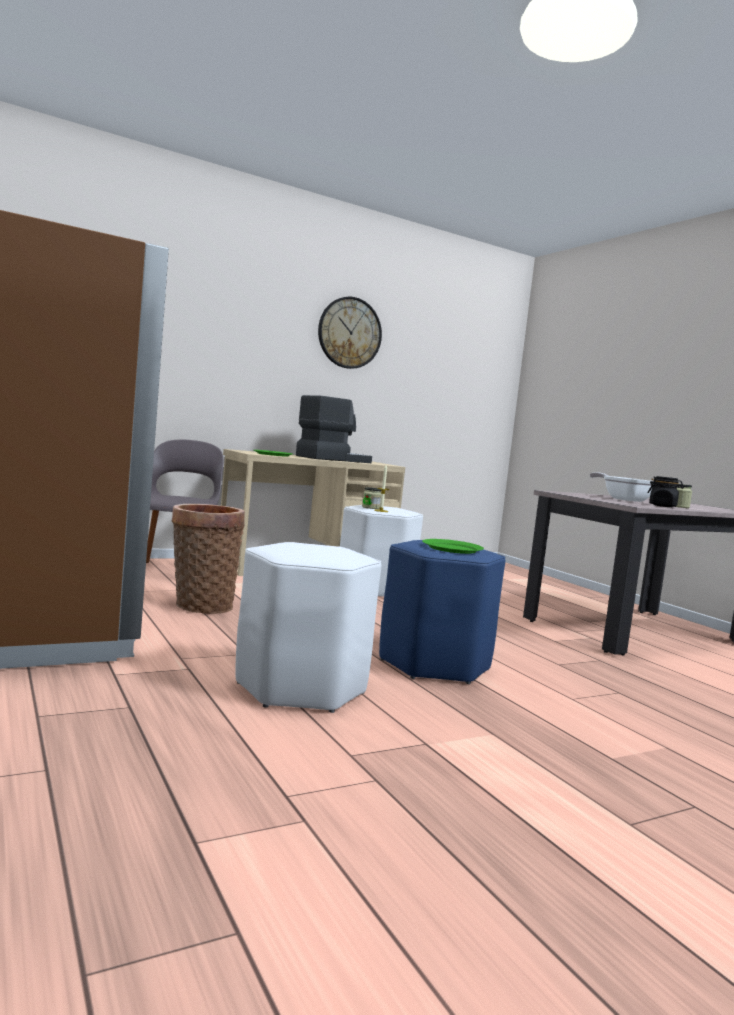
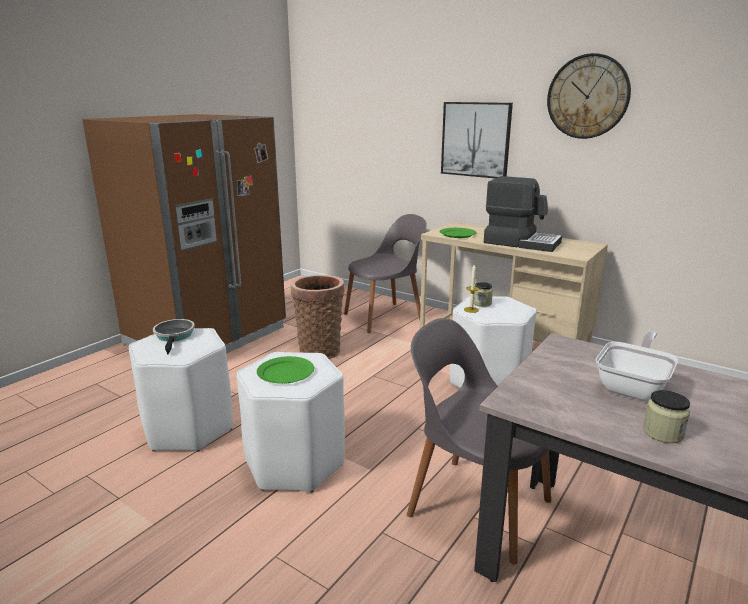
camera: 65 degrees right, 15 degrees up
(246, 359) = (476, 139): none -> picture
(292, 549) = (175, 336): none -> frying pan
(434, 664) = (295, 463): blue stool -> white stool
(542, 637) = (475, 505): none -> grey chair
(663, 506) = (606, 420): black jar -> none

